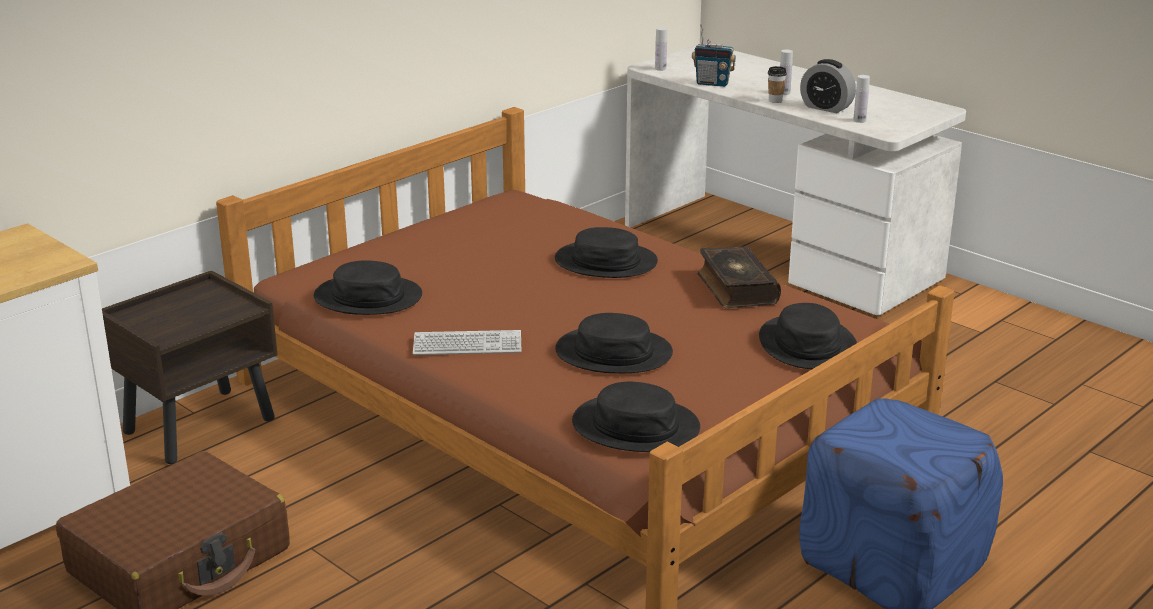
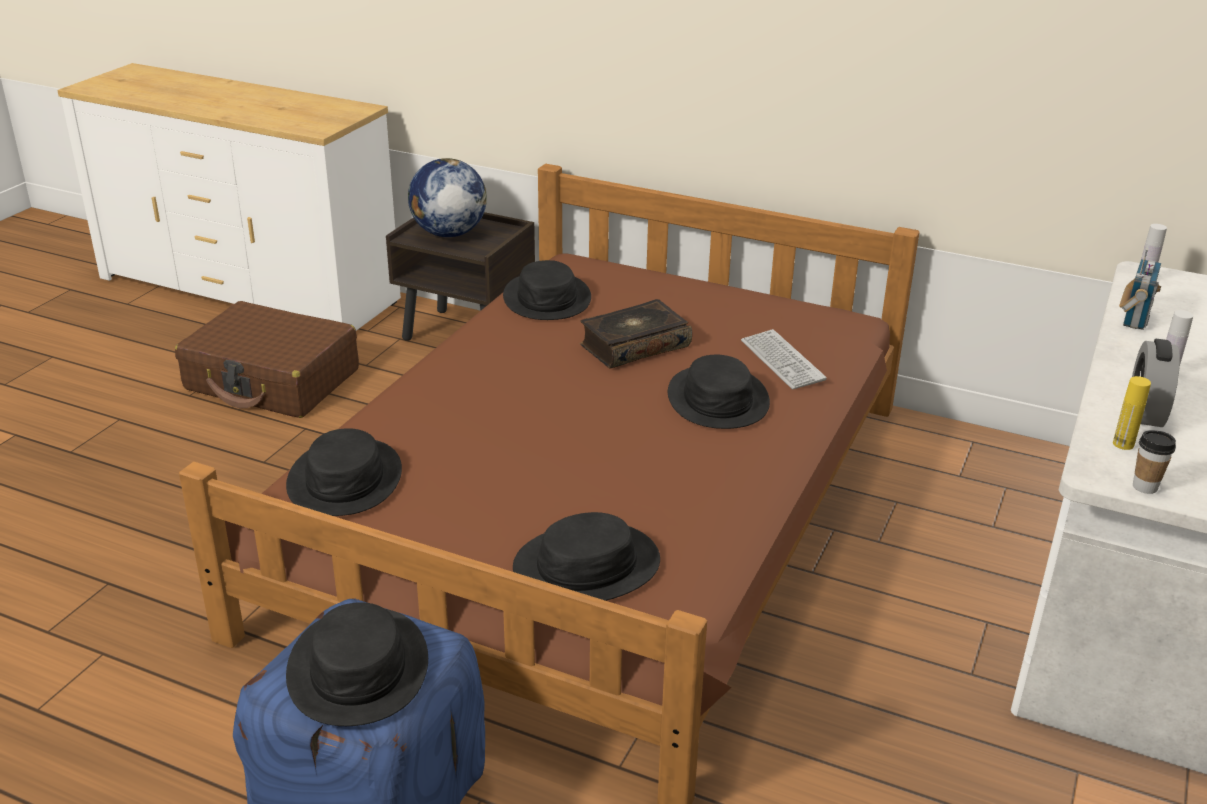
camera: 70 degrees right, 5 degrees up
(179, 318) = (448, 234): none -> globe
(467, 345) = (476, 362): keyboard -> keyboard (782, 361)
(613, 353) = (499, 441): black hat -> black hat (359, 668)
(712, 83) = (1134, 320): radio -> radio turned 150 degrees counterclockwise
(735, 288) = (710, 493): book -> book (634, 346)
(775, 101) = (1123, 370): cup -> cup (1145, 487)
(859, 120) = (1123, 444): white bottle -> yellow bottle

